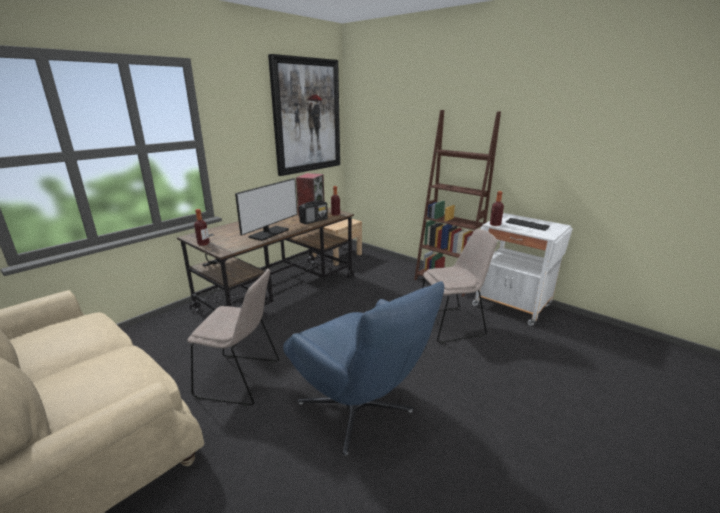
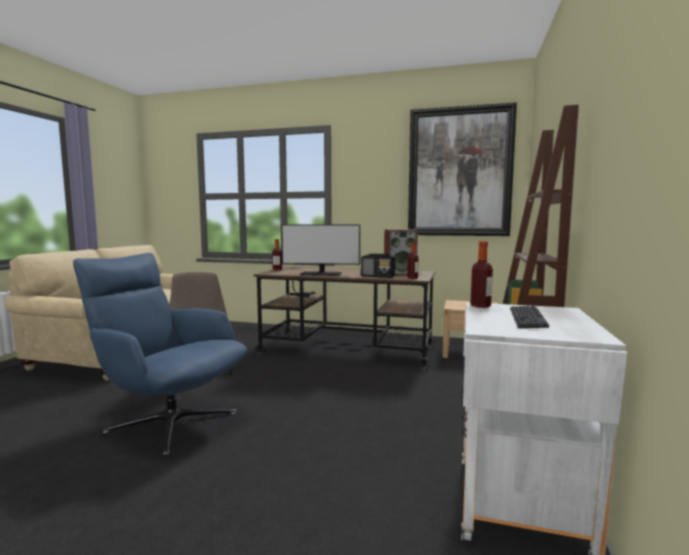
camera: 65 degrees right, 15 degrees down
(357, 409) = (169, 420): blue armchair -> blue armchair turned 90 degrees clockwise
(451, 324) = (379, 450): beige chair -> none

